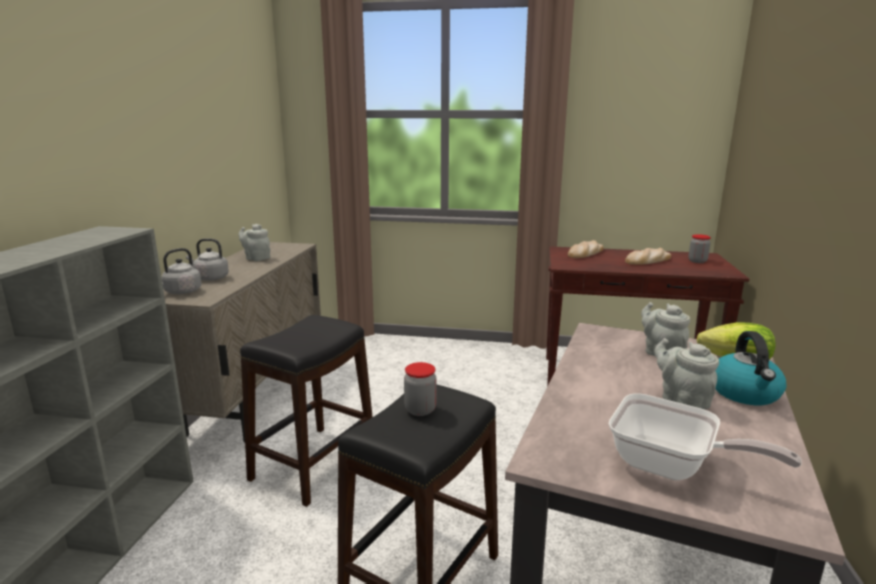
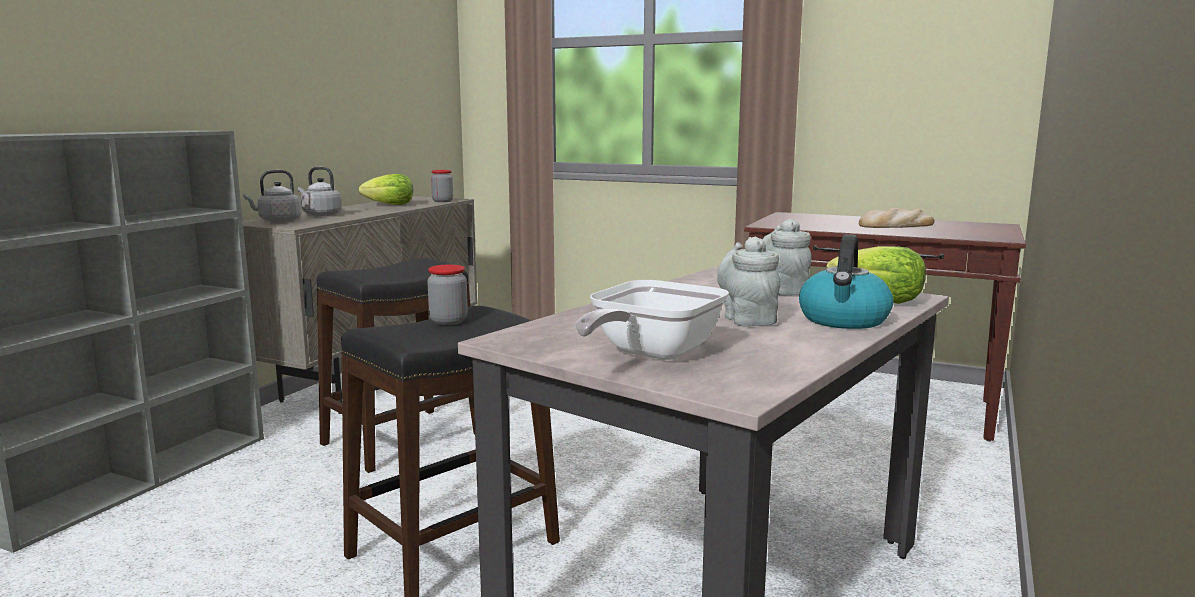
camera: 15 degrees right, 5 degrees down
(256, 258) = (390, 205): grey teapot -> lettuce
(585, 253) = (815, 218): bread -> none
(671, 467) = (650, 354): frying pan -> frying pan turned 75 degrees clockwise
(697, 261) = (971, 228): jar -> jar (442, 201)

